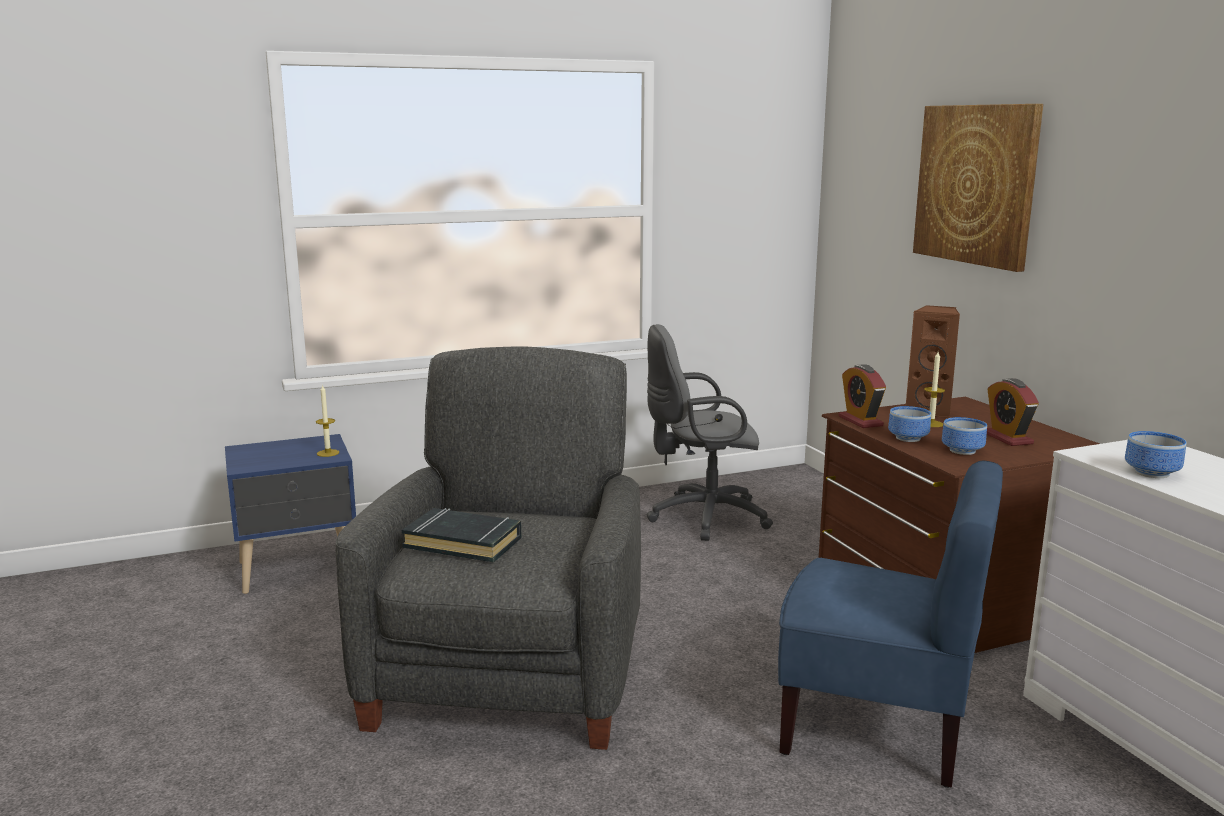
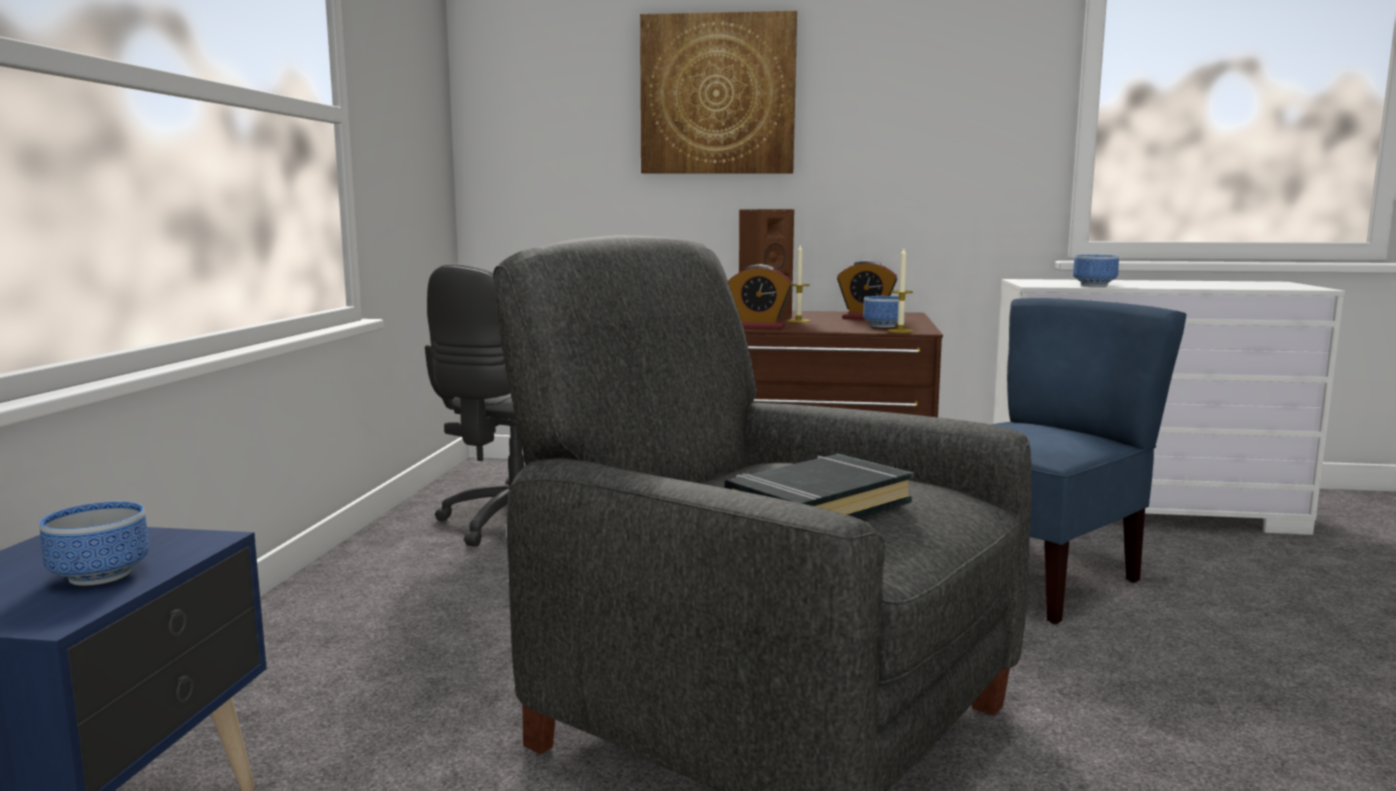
camera: 60 degrees left, 5 degrees down
(328, 453) = (165, 542): candle -> candle (900, 331)
(908, 438) = (828, 327): bowl -> bowl (100, 574)

